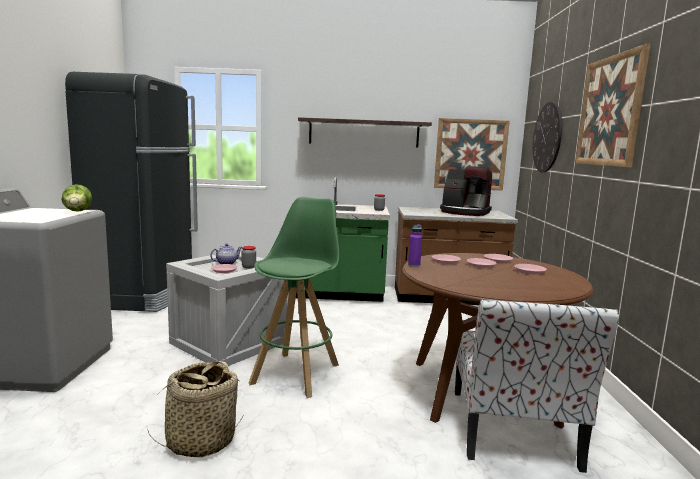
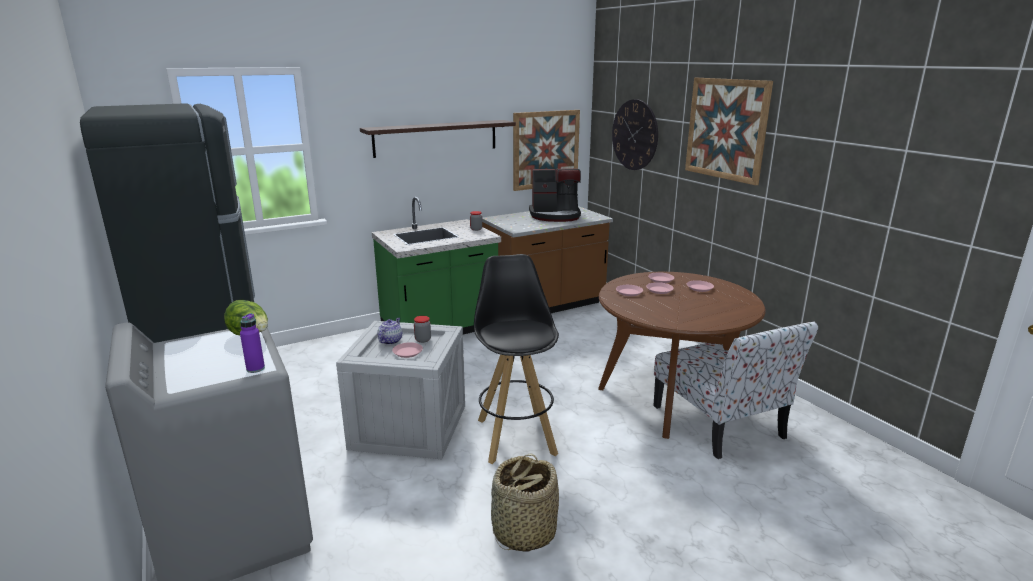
camera: 30 degrees left, 10 degrees up
(296, 373) = (516, 435): green stool -> black stool
(414, 265) = (616, 305): purple bottle -> purple bottle (255, 369)

